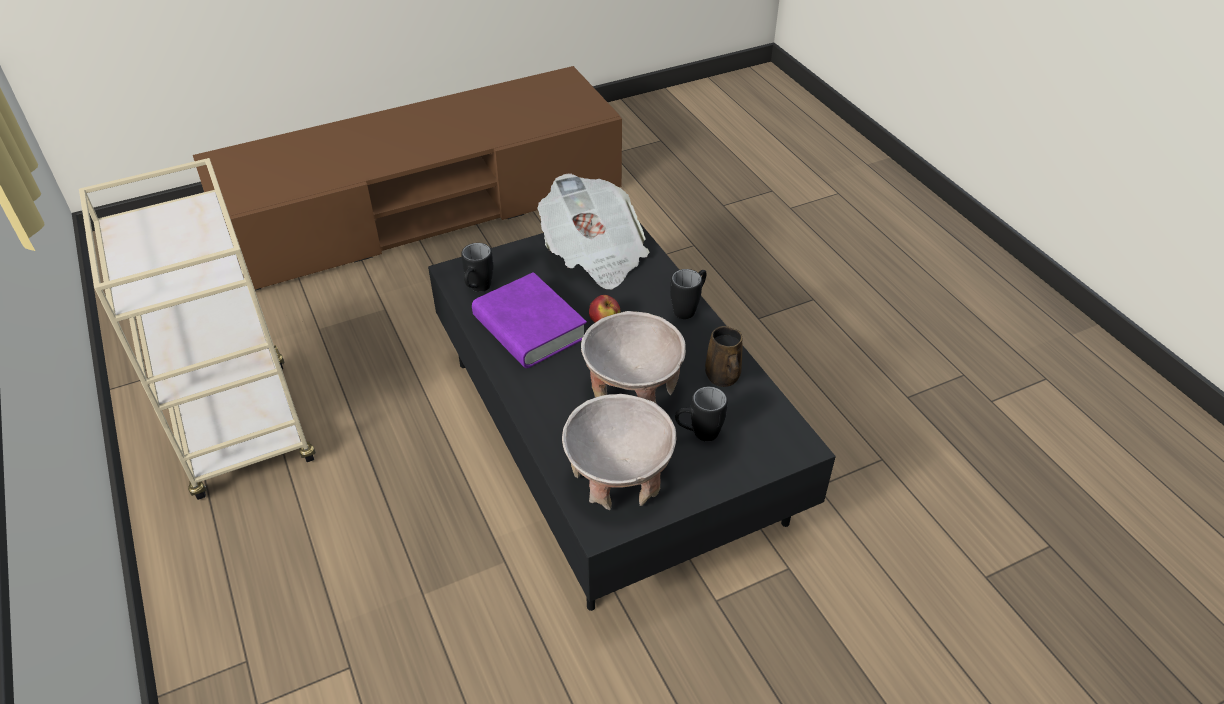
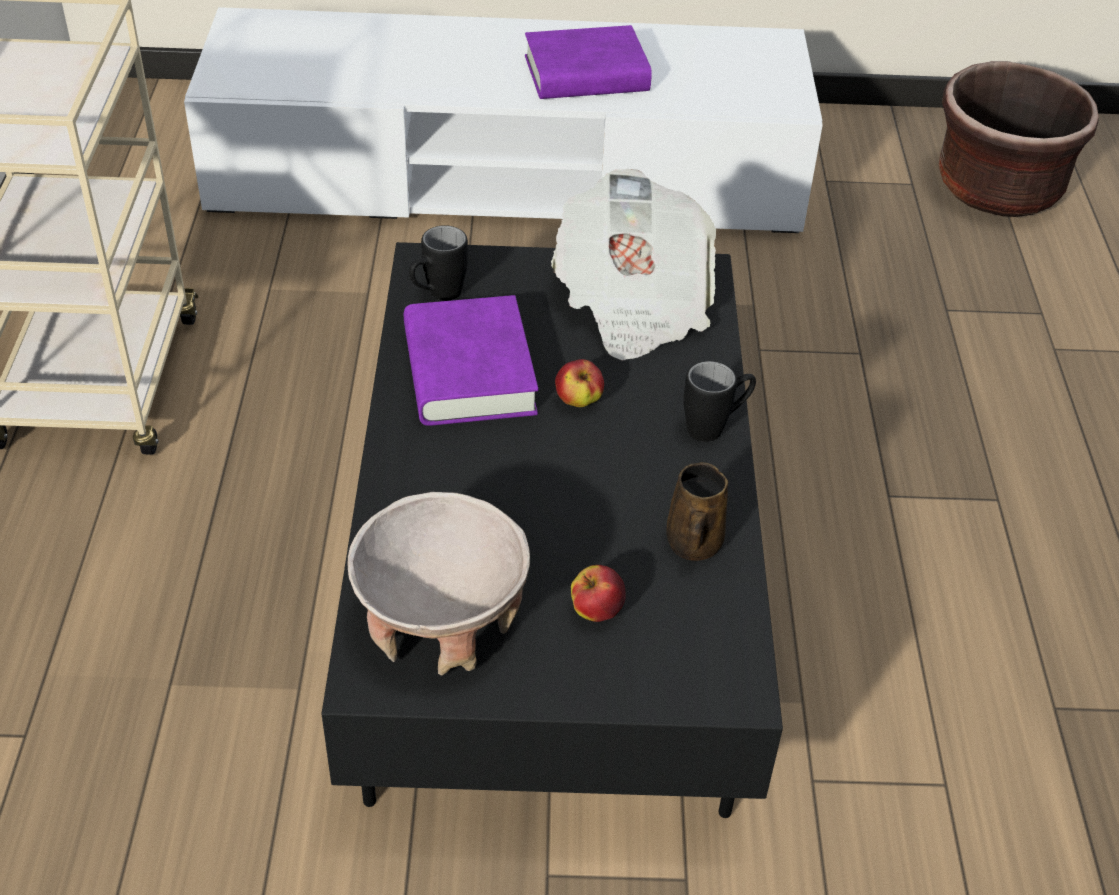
camera: 25 degrees right, 0 degrees up
(425, 209) = (507, 177): brown tv stand -> white tv stand
(466, 129) = (586, 74): none -> purple book
(632, 388) = (550, 508): beige bowl -> none
(698, 434) = (596, 611): black mug -> apple
(707, 128) = (997, 188): none -> brown planter

